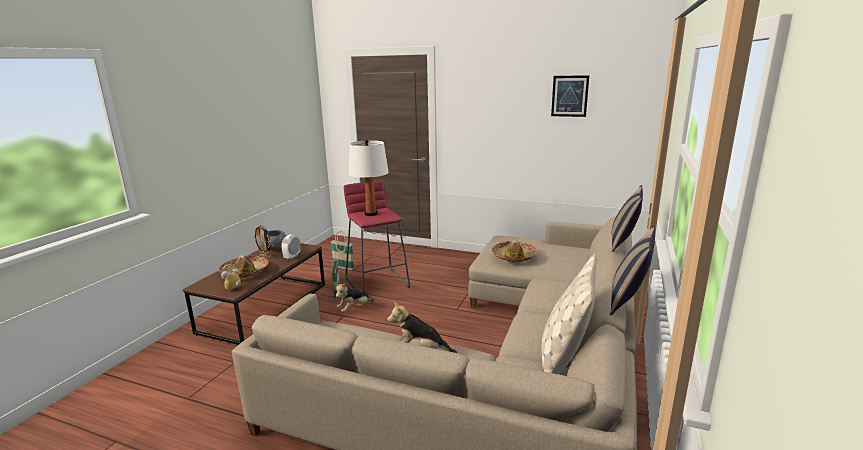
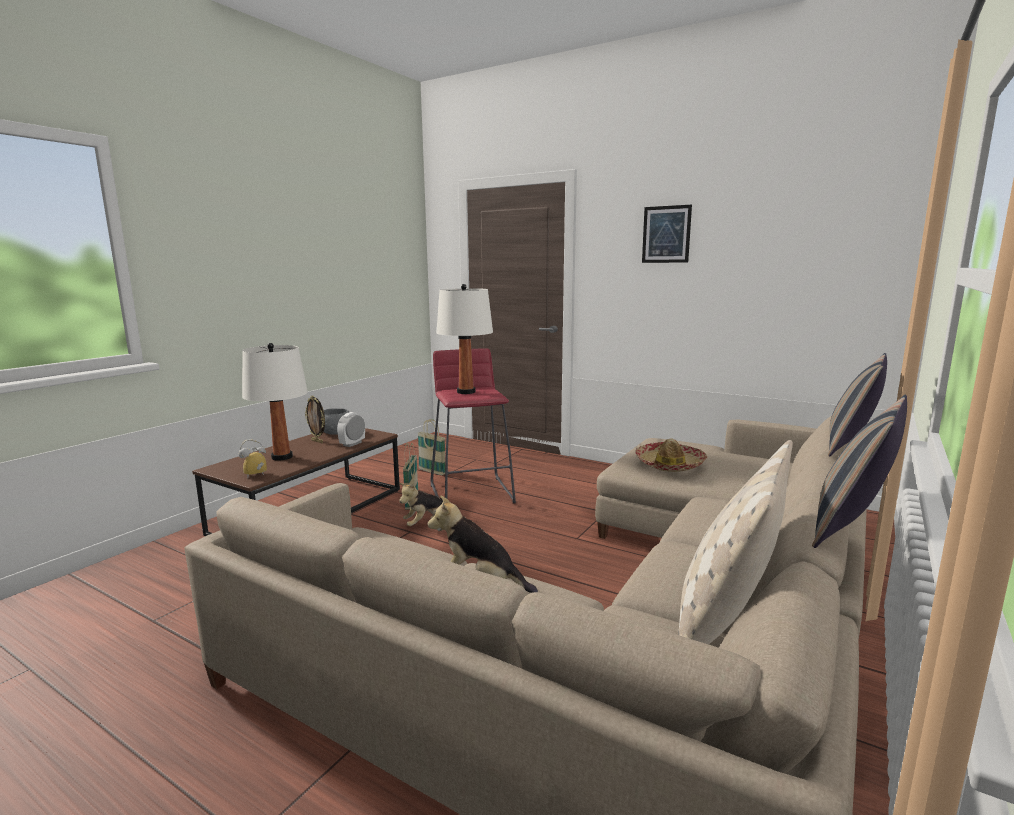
camera: 10 degrees right, 5 degrees down
(245, 272) = (282, 457): hat -> white table lamp
(569, 96) = (771, 232): picture -> picture (666, 234)

